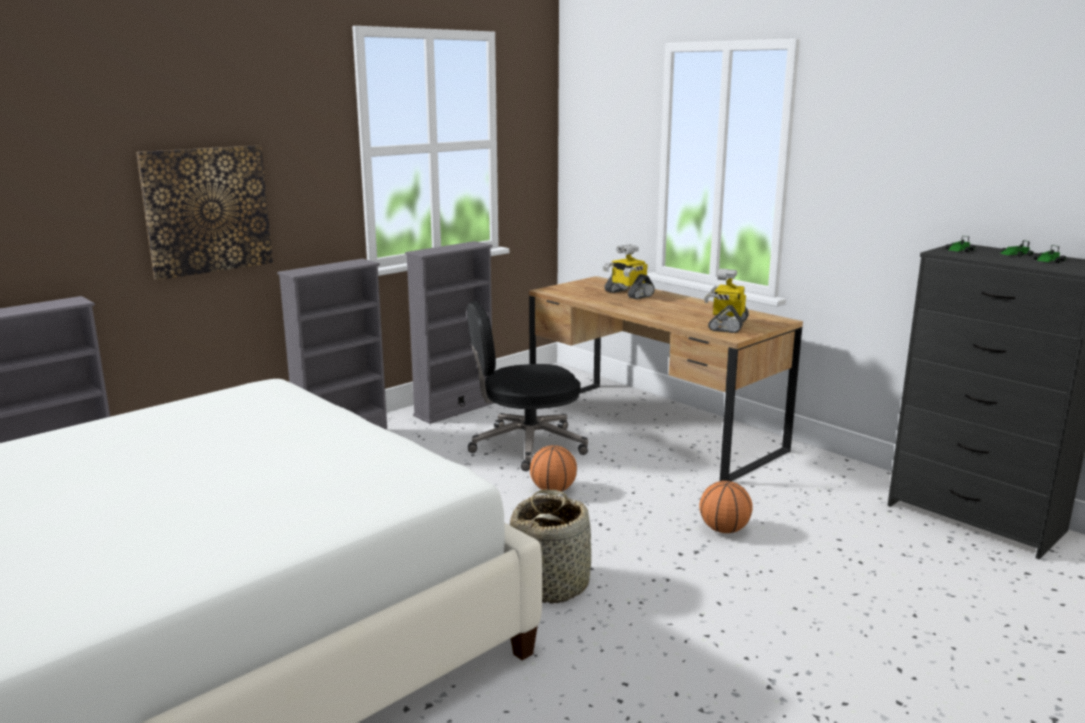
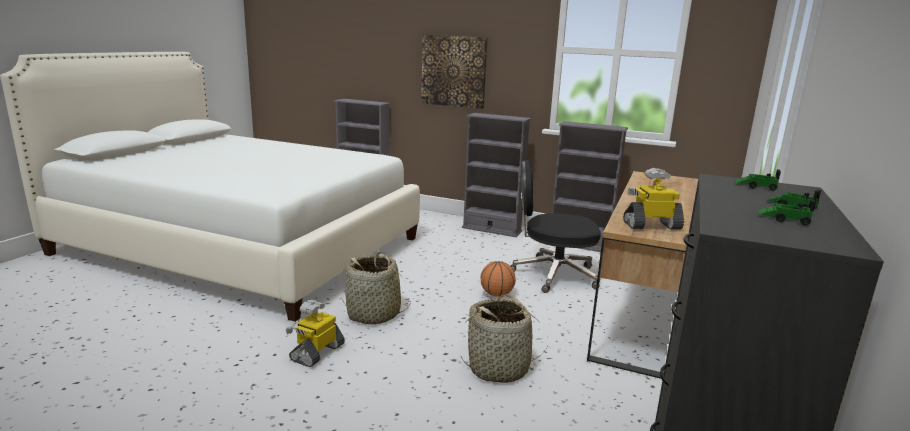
camera: 65 degrees right, 0 degrees up
(525, 446) = (553, 275): black office chair -> black office chair turned 45 degrees counterclockwise
(628, 294) = (684, 192): toy robot -> toy robot (317, 352)
(724, 530) = (499, 368): basketball -> basket

